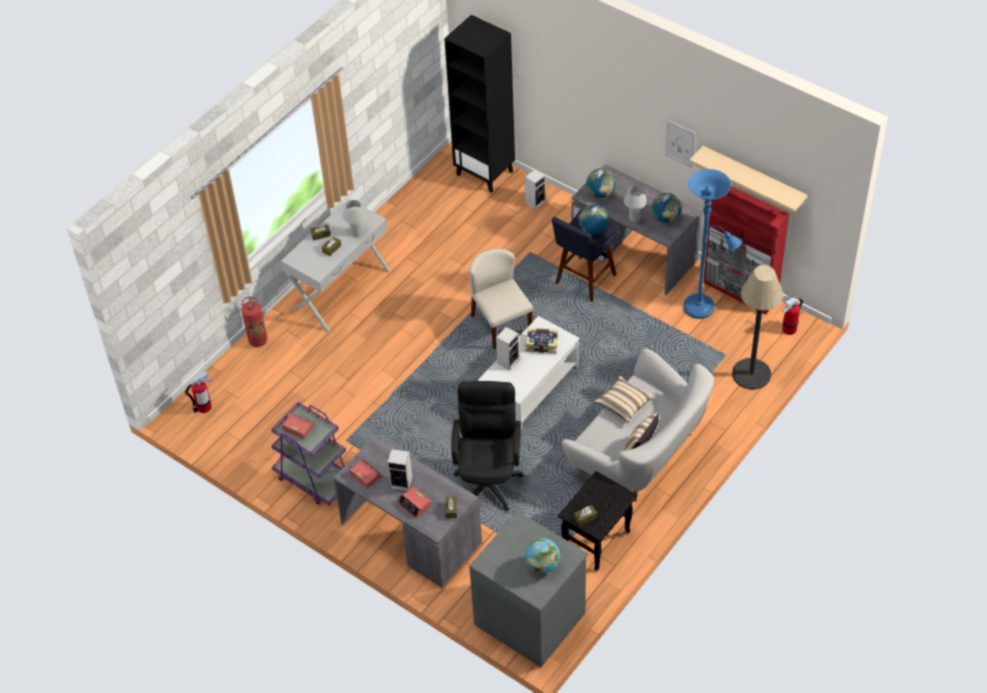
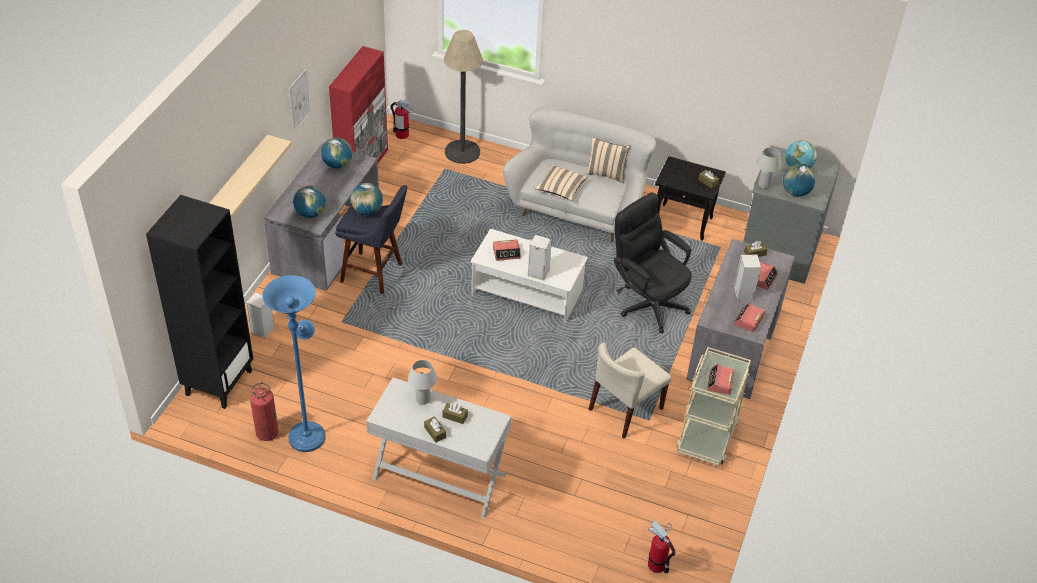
camera: 110 degrees left, 5 degrees down
(258, 340) = (540, 539): fire extinguisher -> fire extinguisher (267, 433)
(314, 479) = (707, 435): purple cart -> beige cart
(488, 477) = (647, 302): black office chair -> black office chair turned 60 degrees clockwise
(501, 324) = (452, 327): beige chair -> beige chair (625, 409)
(504, 549) = (795, 192): none -> globe
(541, 343) = (506, 253): book -> alarm clock
(634, 218) = (343, 185): white table lamp -> white table lamp (764, 185)
(703, 308) = (390, 188): blue floor lamp -> blue floor lamp (307, 433)
(753, 178) = (339, 51): beige shelf -> beige shelf (236, 183)

